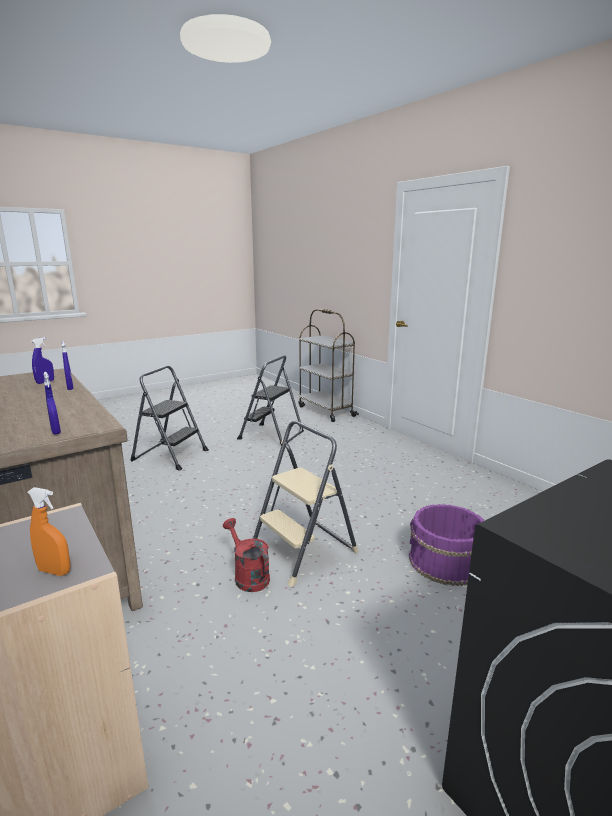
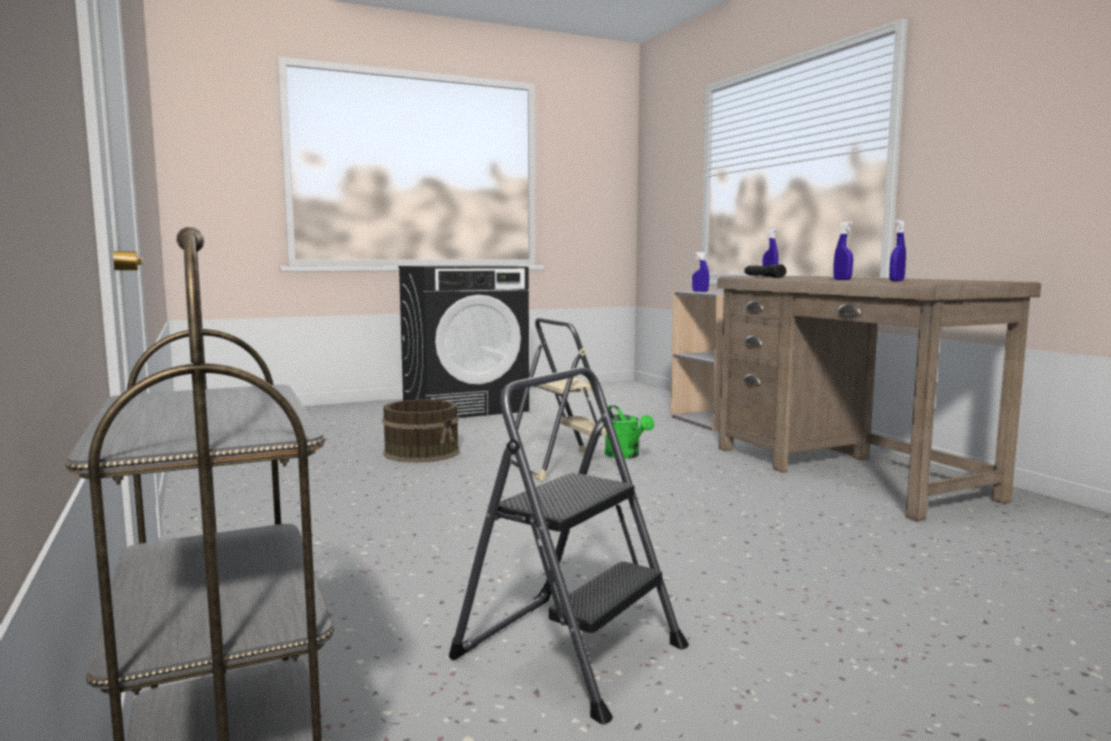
camera: 170 degrees left, 10 degrees down
(54, 571) = (700, 291): orange spray bottle -> blue spray bottle
(88, 416) = (763, 277): none -> black flashlight
(168, 454) = (865, 601): black step ladder -> none
(248, 576) = (626, 456): red watering can -> green watering can
(445, 562) = (422, 452): purple bucket -> brown bucket

